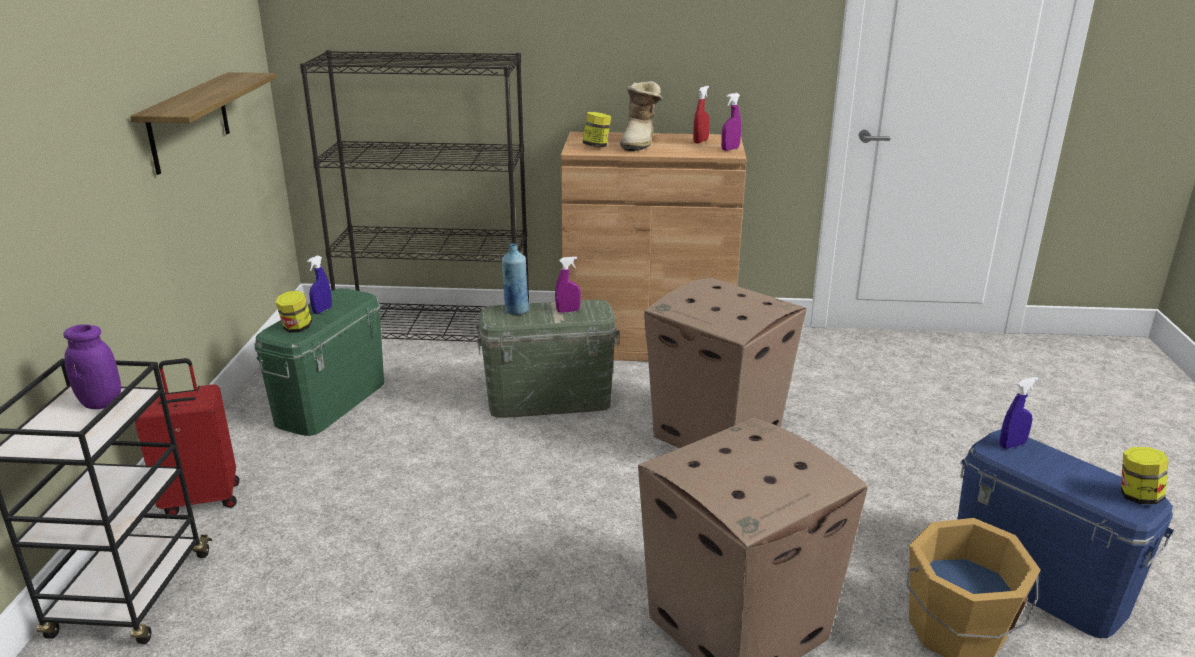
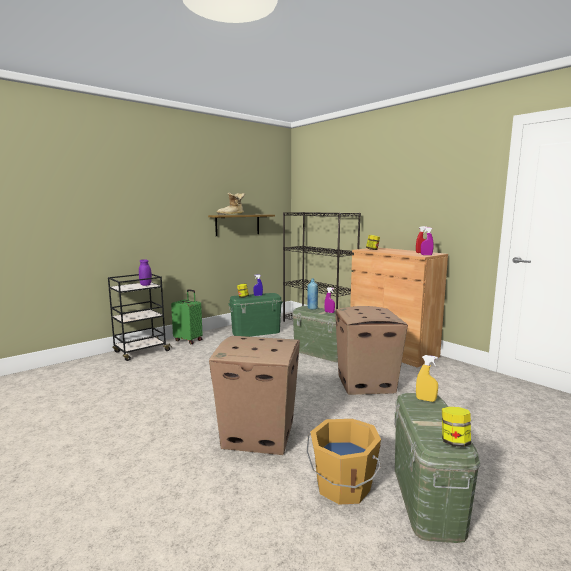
camera: 45 degrees right, 15 degrees down
(202, 498) = (188, 340): red suitcase -> green suitcase
(640, 142) = (393, 250): boot -> boot (232, 214)
(1012, 445) = (426, 400): blue spray bottle -> yellow spray bottle
(1039, 581) = (427, 498): blue storage box -> green storage box

